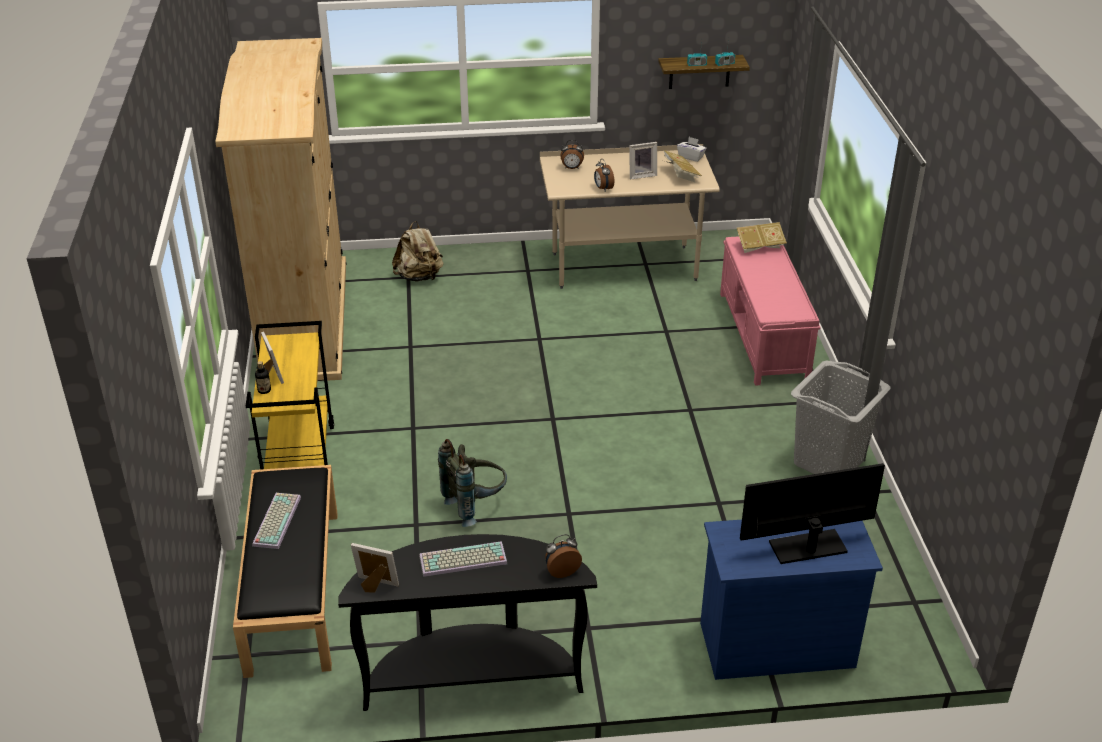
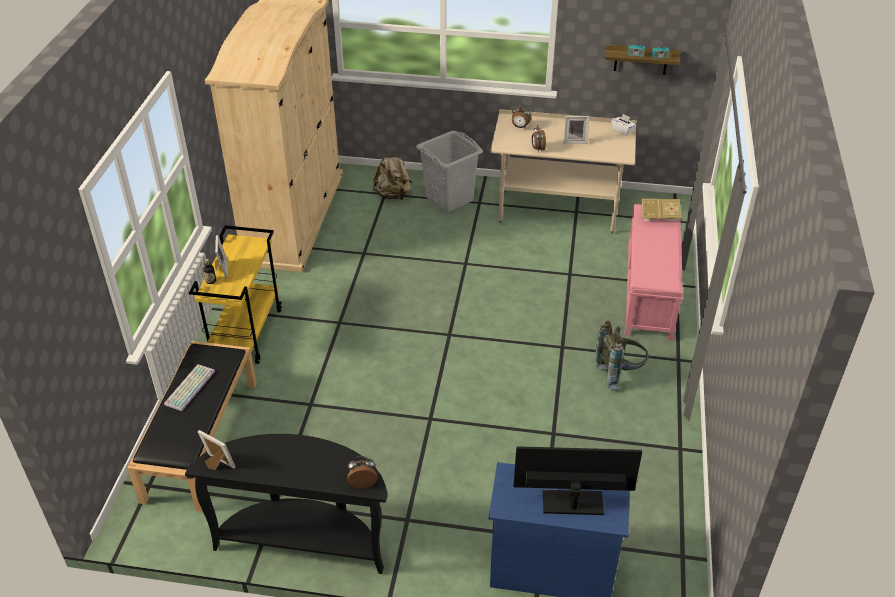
camera: 15 degrees right, 5 degrees up
(462, 561) = (290, 457): keyboard -> none
(475, 505) = (361, 397): grey backpack -> grey backpack (619, 373)
(680, 175) = (606, 146): book -> none
(829, 461) = (660, 415): grey laundry basket -> grey laundry basket (449, 199)

